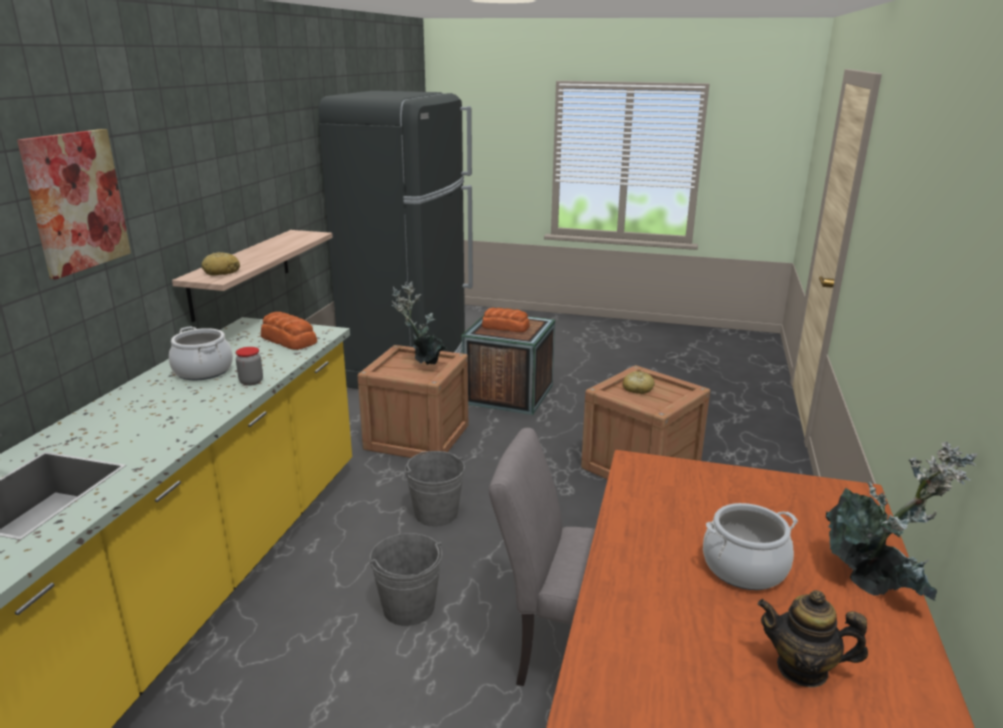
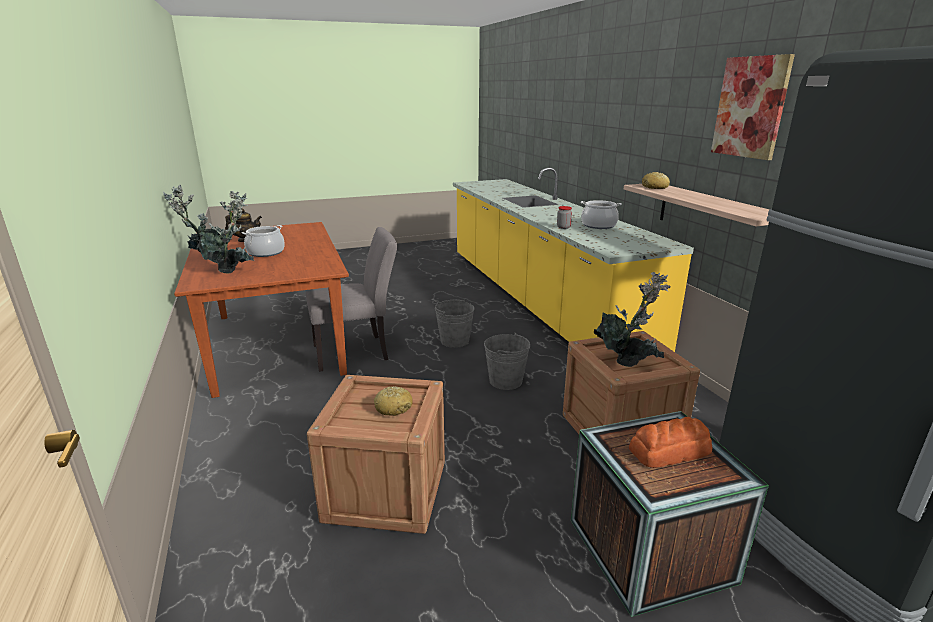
camera: 145 degrees right, 0 degrees up
(76, 201) = (624, 110): picture -> picture (750, 107)
(288, 339) = (616, 243): bread -> none
(806, 518) = (231, 270): none -> potted plant

